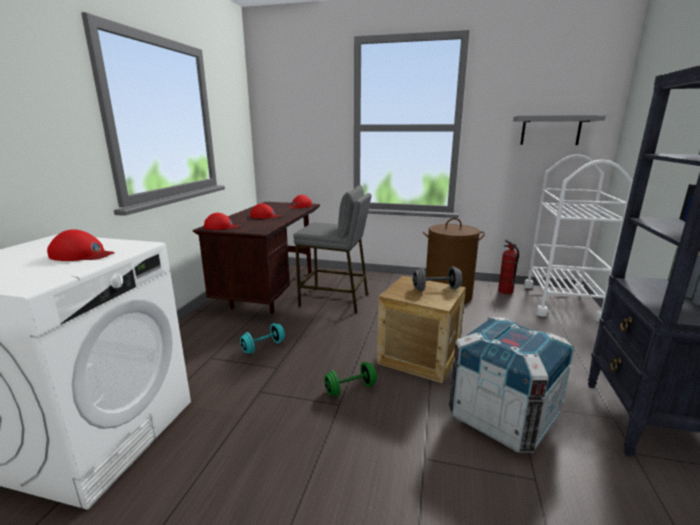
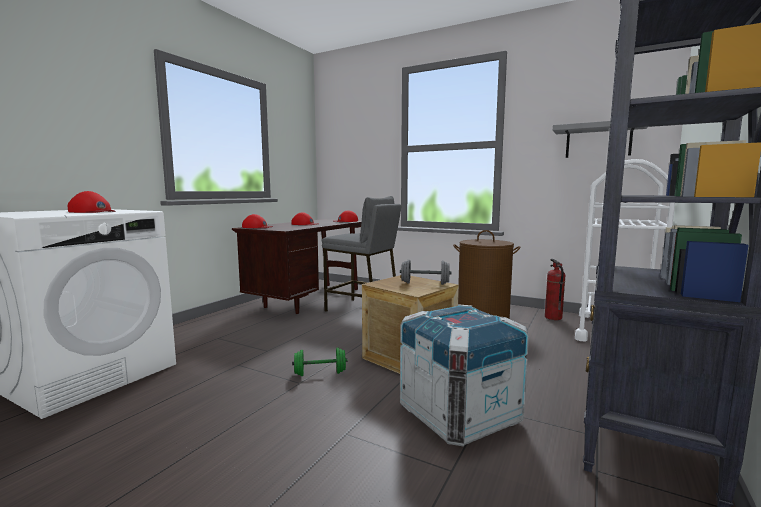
camera: 15 degrees right, 10 degrees down
(263, 347) = (268, 335): turquoise dumbbell -> none

